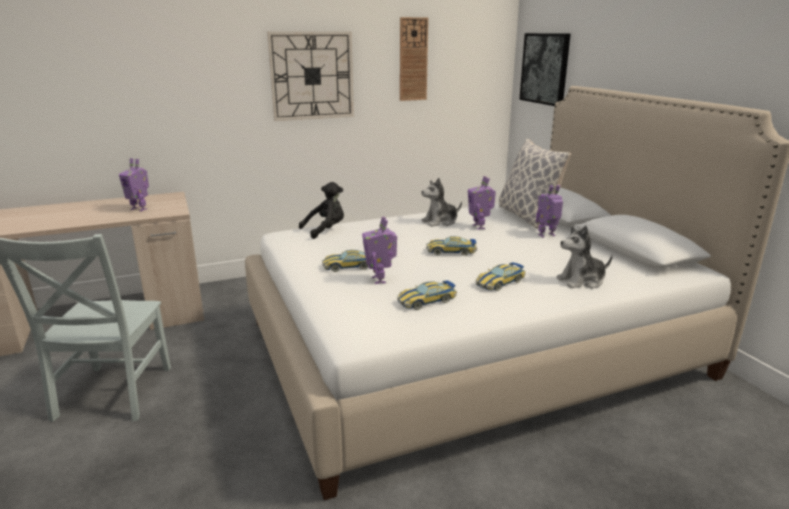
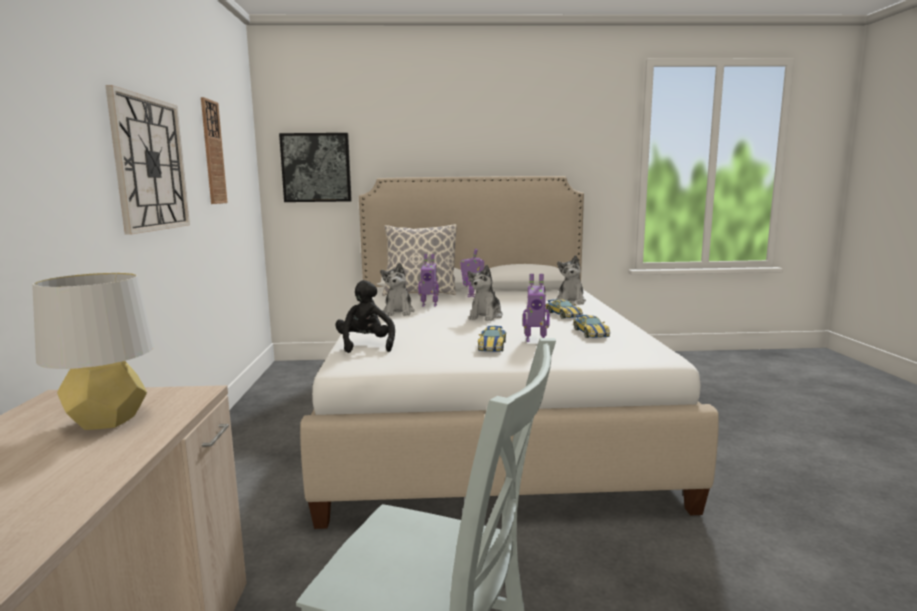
camera: 70 degrees left, 10 degrees down
(139, 209) = (108, 421): toy robot -> grey table lamp
(451, 251) = (486, 316): toy car -> plush toy

